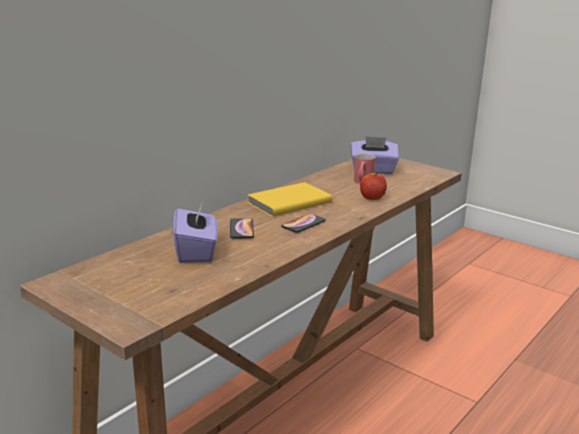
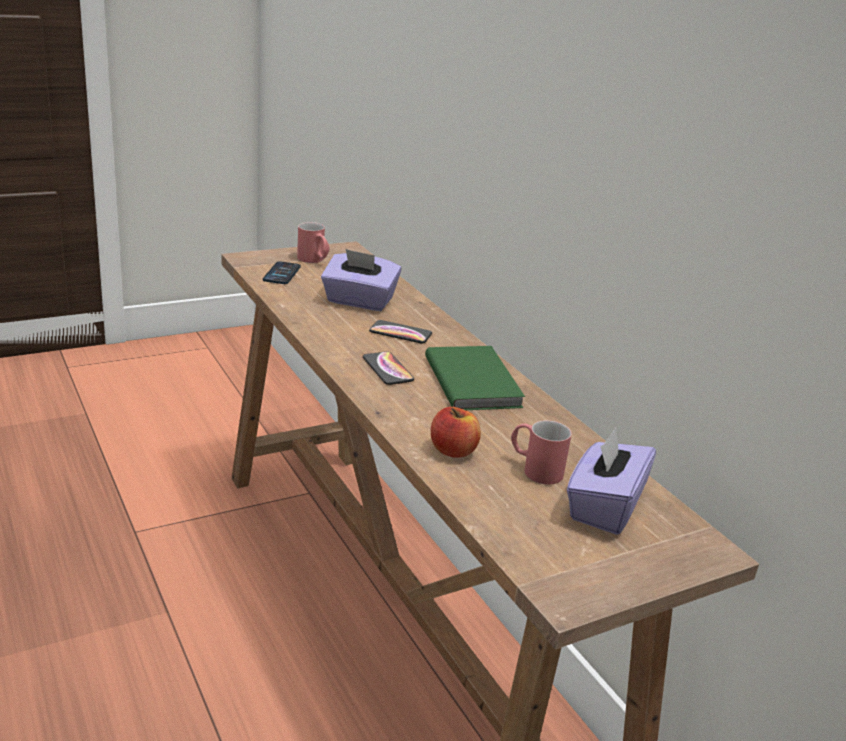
camera: 110 degrees right, 5 degrees up
(107, 290) = (314, 260): none -> red mug
(161, 296) = (282, 274): none -> phone
(287, 202) = (474, 381): yellow book -> green book

